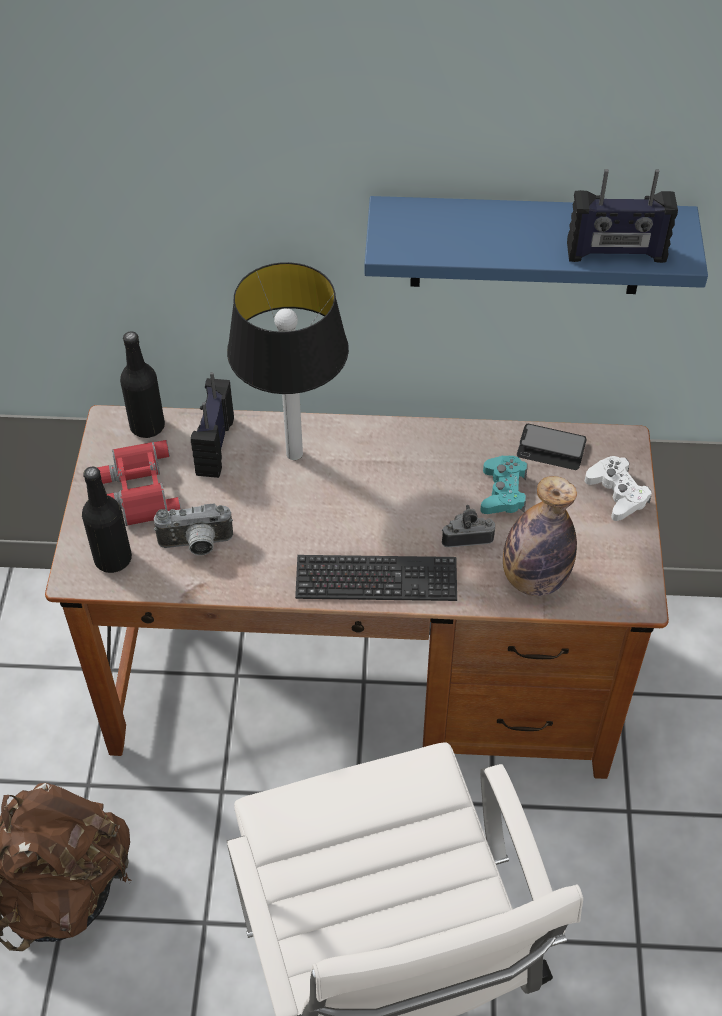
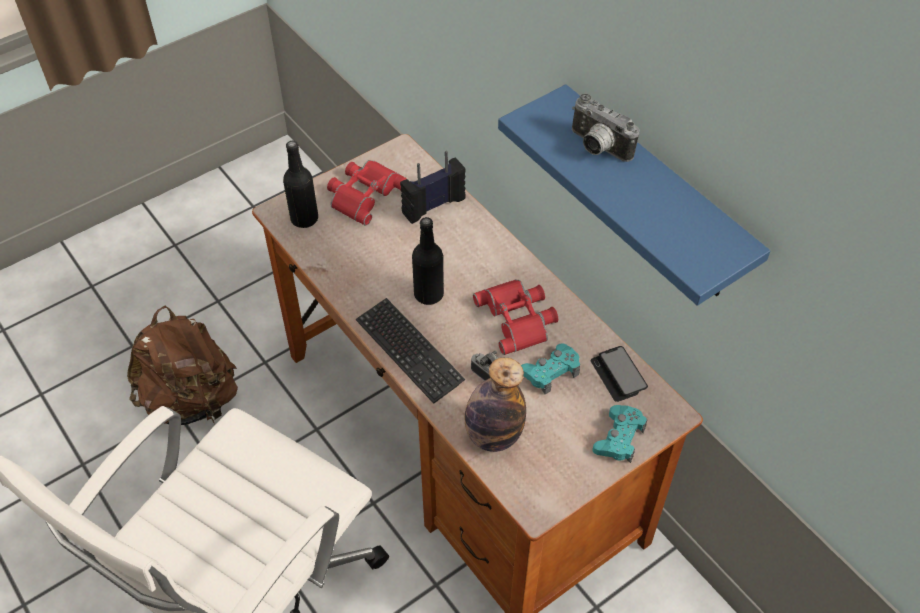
camera: 50 degrees right, 0 degrees up
(147, 426) = (415, 166): black bottle -> black bottle (428, 294)
(196, 545) = (350, 248): camera -> camera (597, 148)
(295, 454) = (467, 246): table lamp -> none
(421, 474) = (518, 318): none -> red binoculars
(616, 254) = (659, 233): radio -> none
(617, 493) = (619, 438): white game controller -> turquoise game controller

